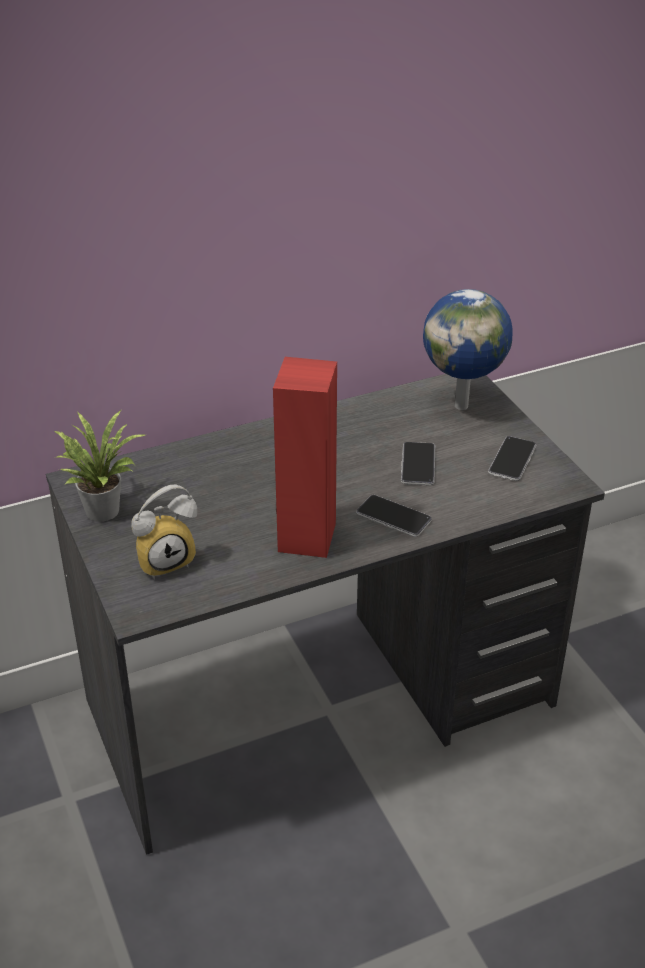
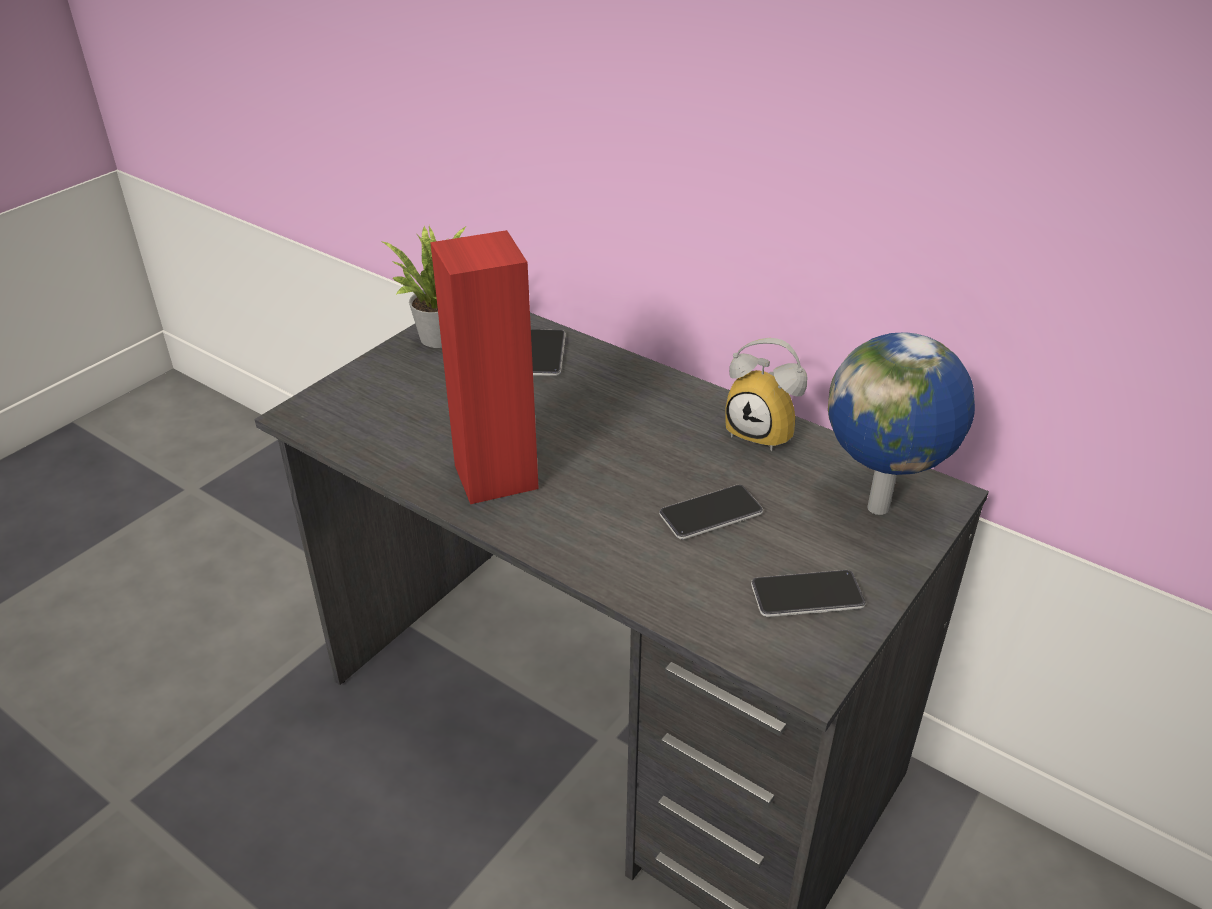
camera: 60 degrees right, 0 degrees up
(166, 559) = (390, 400): alarm clock -> alarm clock (765, 432)
(393, 517) = (586, 529): phone -> phone (543, 354)

